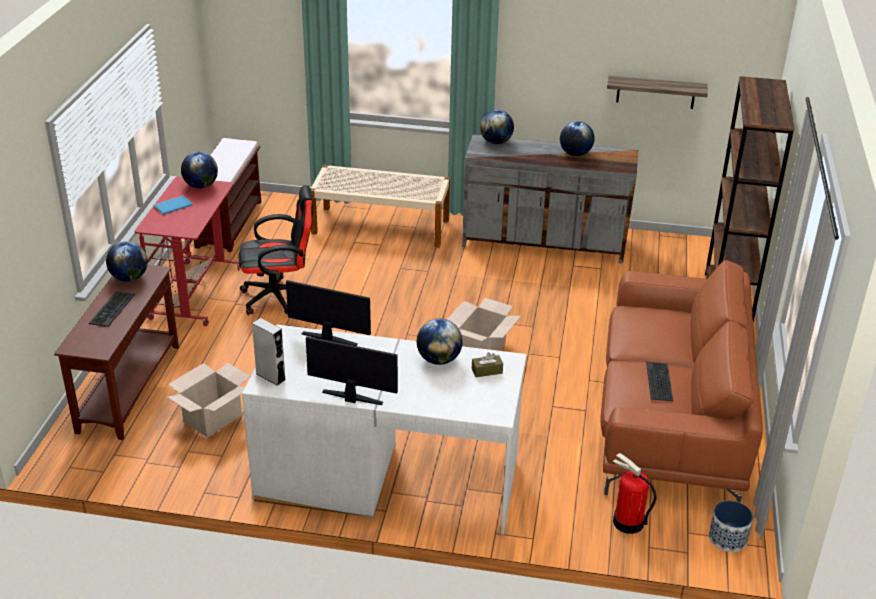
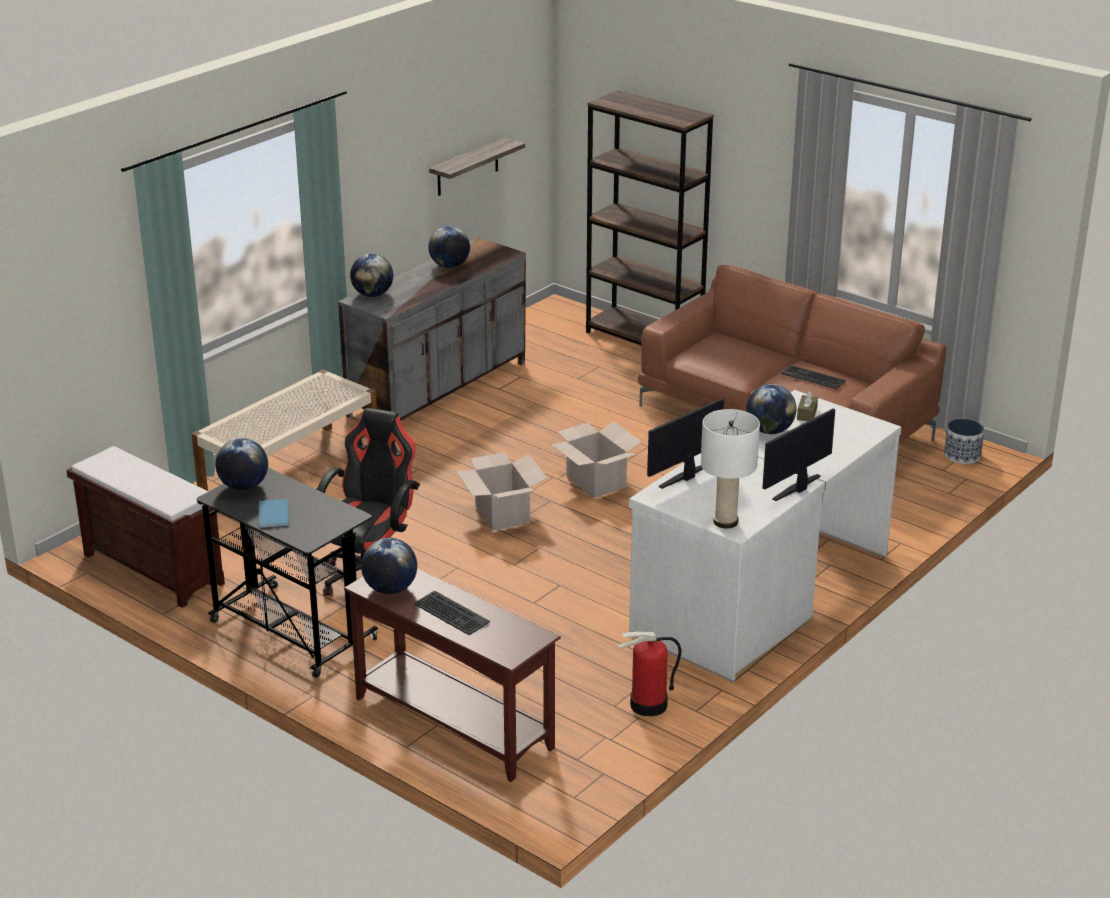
camera: 60 degrees left, 5 degrees down
(195, 293) = (293, 631): red desk -> black desk
(213, 419) = (569, 676): cardboard box -> cardboard box (503, 514)
(270, 376) = (725, 522): grey speaker -> white table lamp
(627, 522) = (911, 492): fire extinguisher -> fire extinguisher (648, 705)

